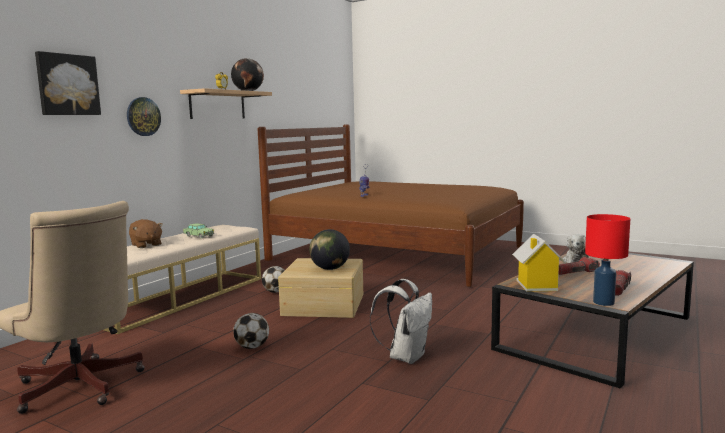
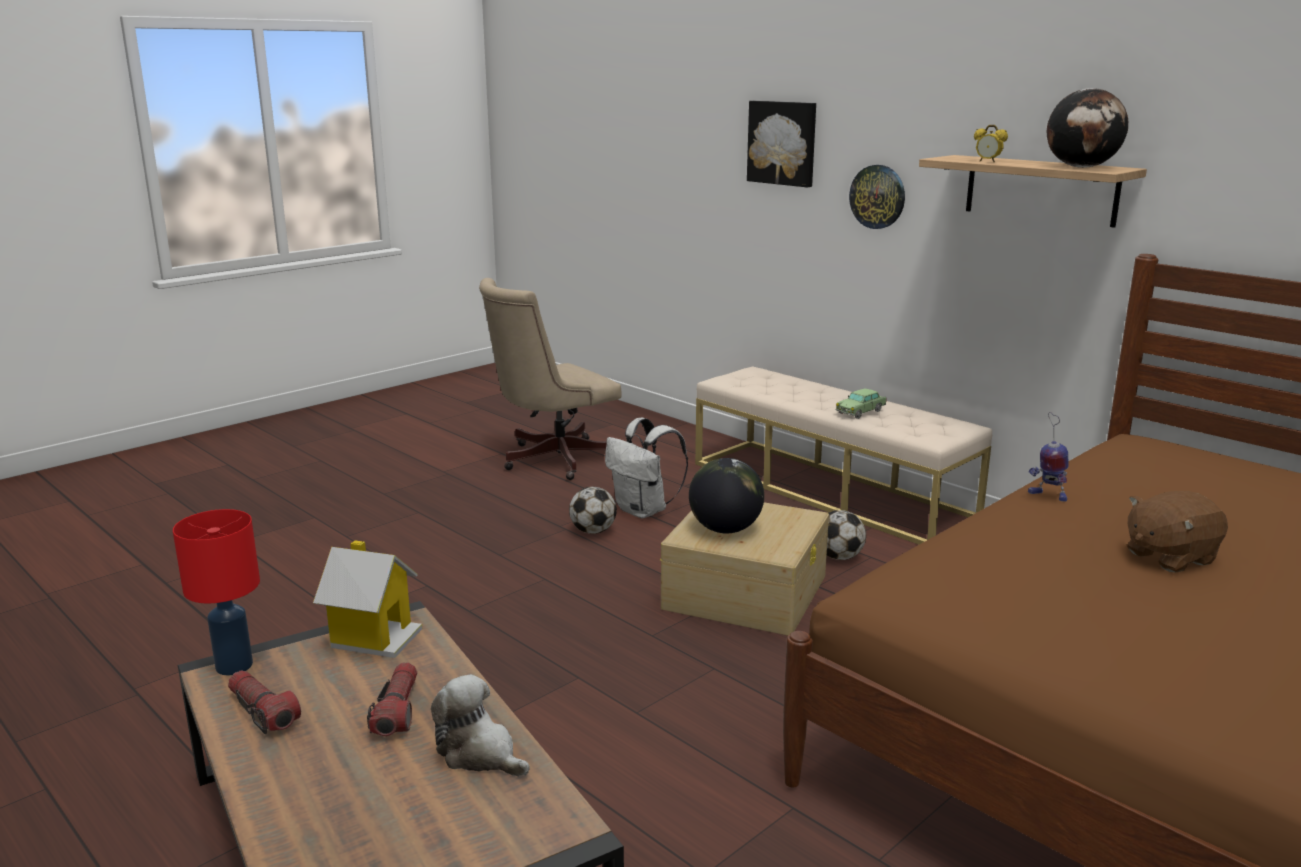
camera: 105 degrees right, 10 degrees up
(146, 245) = (812, 389): brown plush toy -> brown plush toy (1169, 557)
(406, 356) = (471, 626): white backpack -> white backpack (644, 511)

